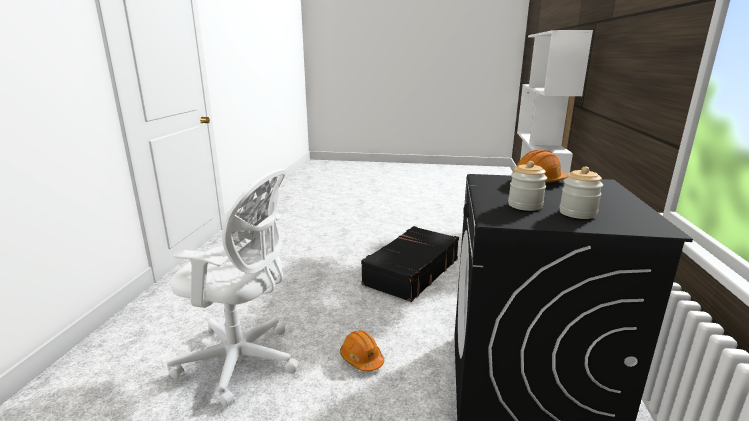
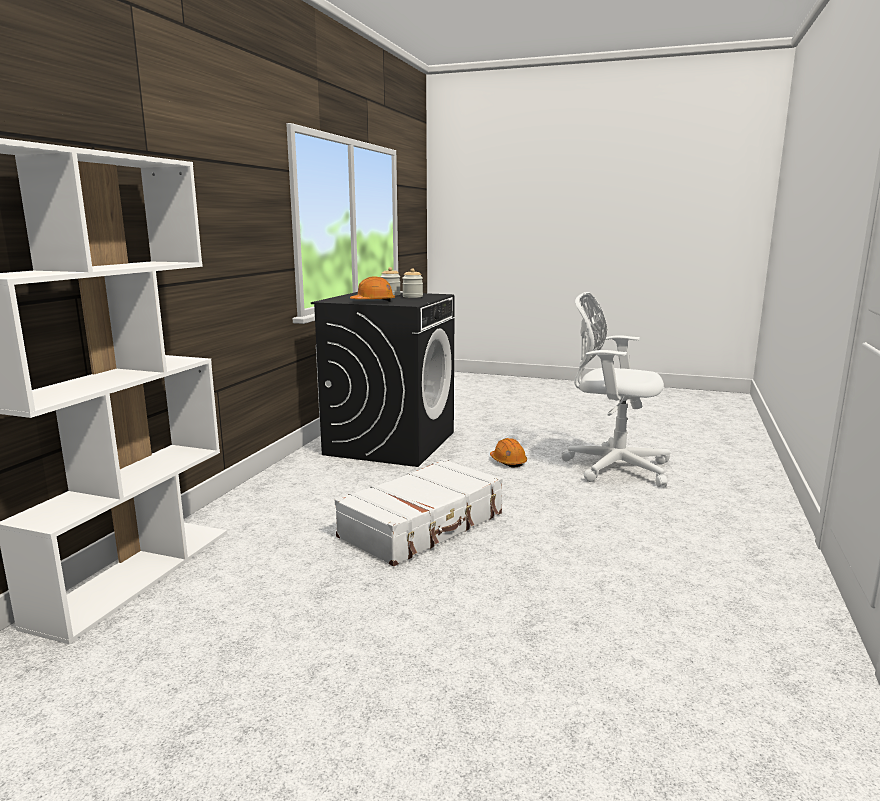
camera: 170 degrees left, 5 degrees down
(411, 272) = (423, 526): black suitcase -> white suitcase

